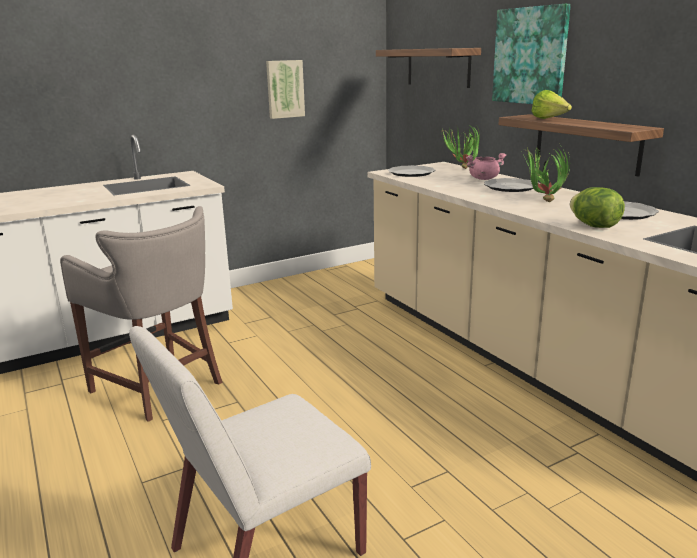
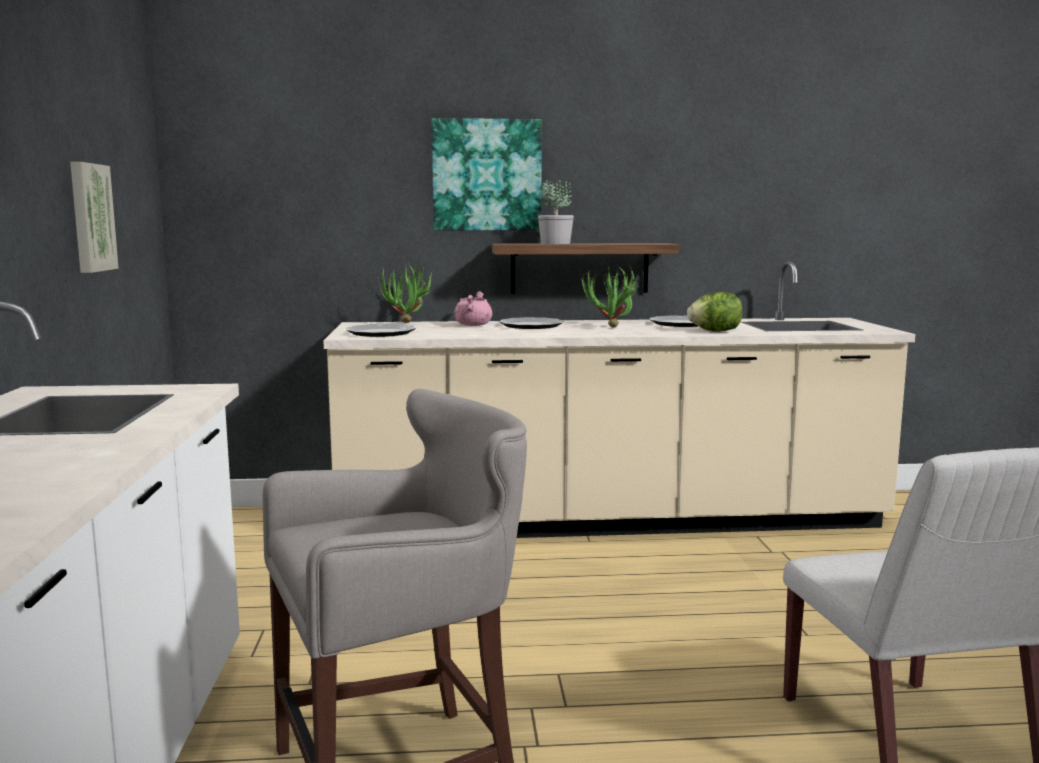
camera: 65 degrees left, 10 degrees down
(438, 67) = (306, 190): shelf -> none
(549, 119) = (555, 243): lettuce -> potted plant

